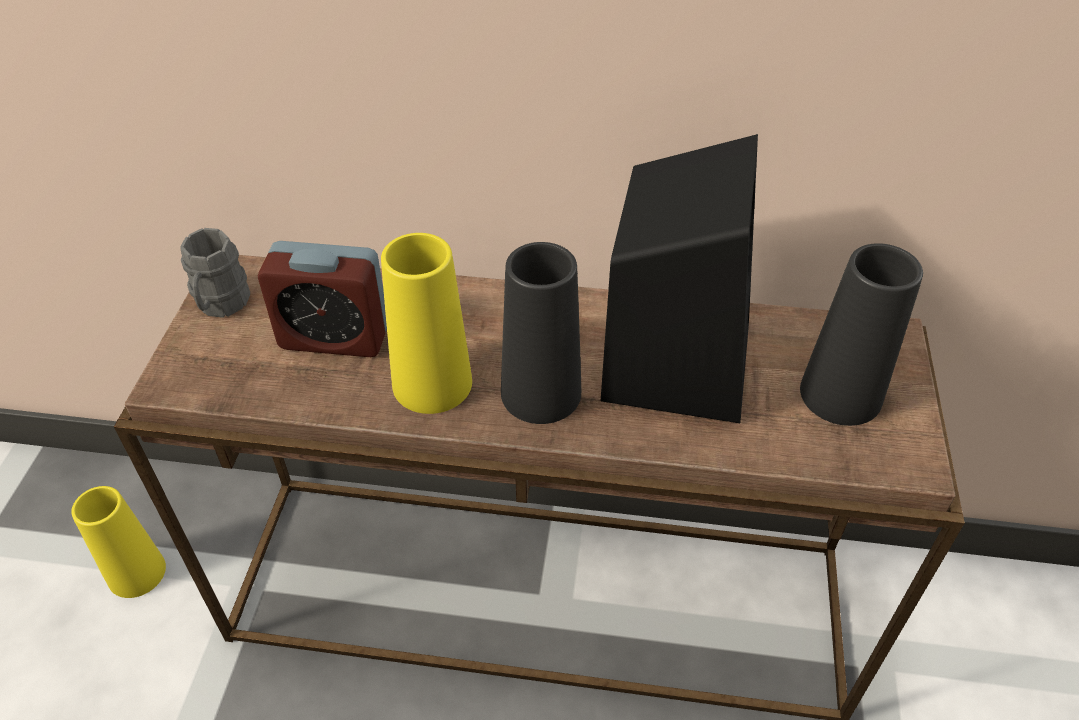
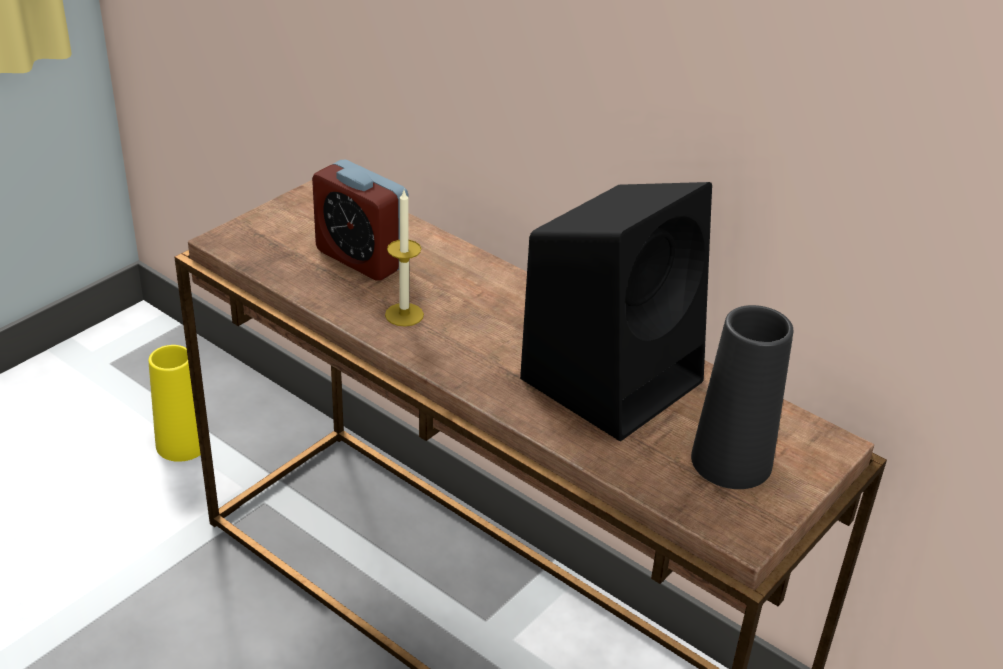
camera: 30 degrees right, 10 degrees down
(220, 304) = (302, 206): grey mug -> none
(432, 383) = (404, 314): yellow vase -> candle
(541, 393) = (479, 354): black vase -> none

